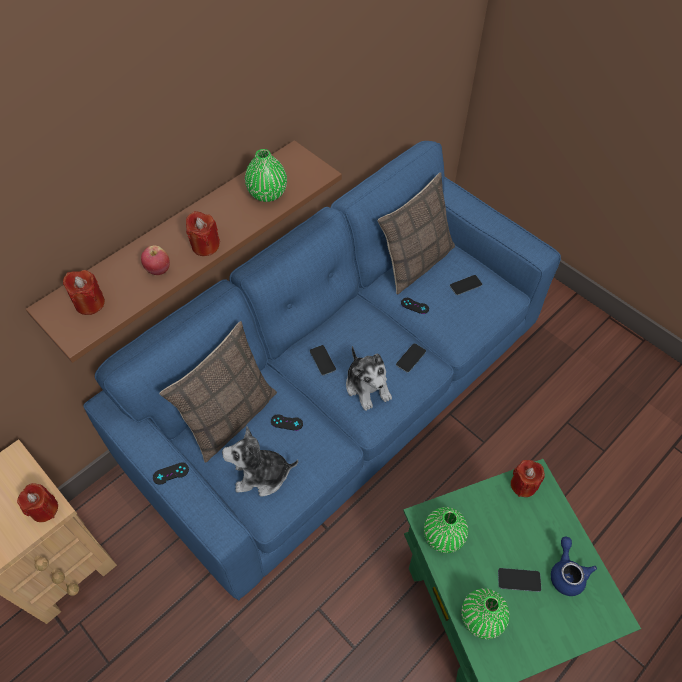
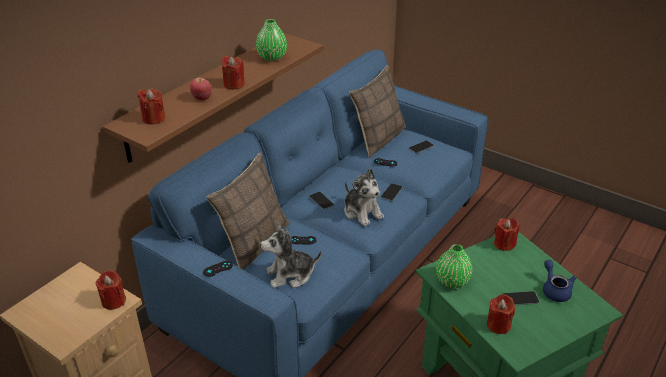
camera: 10 degrees left, 20 degrees down
(481, 618) = (498, 325): green vase -> red candle

